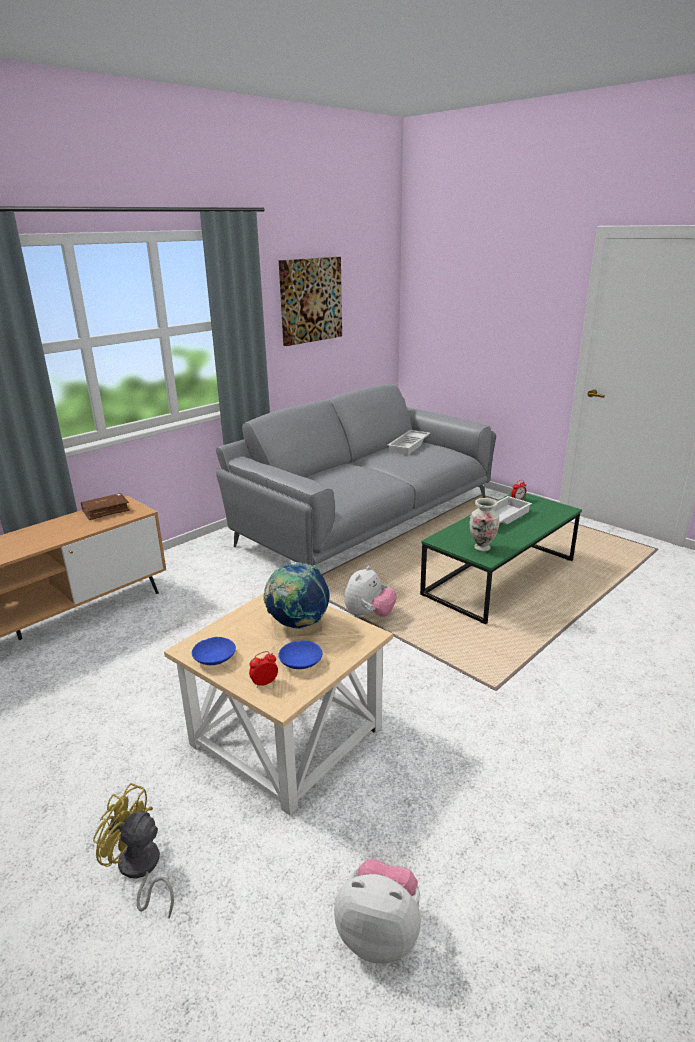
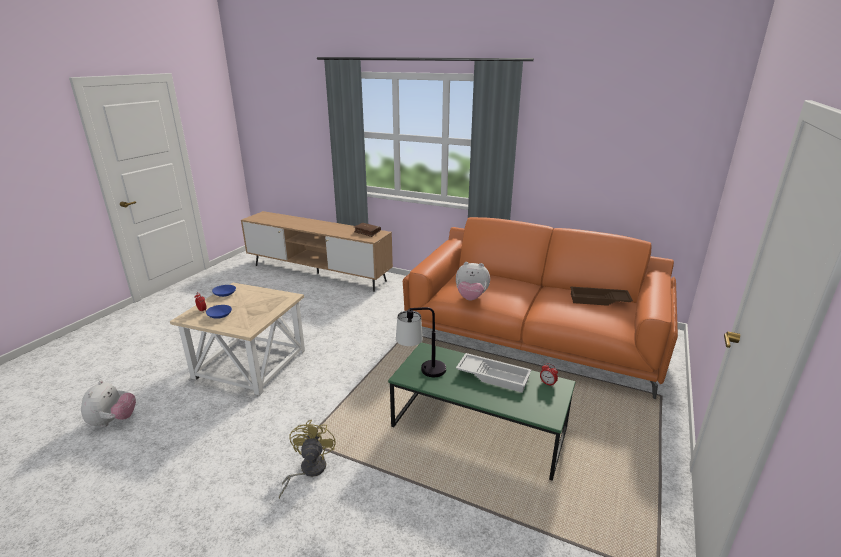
camera: 70 degrees right, 0 degrees up
(140, 870) = (166, 348): yellow fan -> yellow fan (308, 470)
(298, 624) = (258, 308): globe -> none
(310, 300) = (586, 141): picture -> none
(365, 518) = (533, 337): grey sofa -> orange sofa
(369, 615) = (382, 368): plush toy -> plush toy (471, 298)
(409, 446) = (599, 300): white tray -> brown tray
(482, 548) = (421, 372): vase -> table lamp

